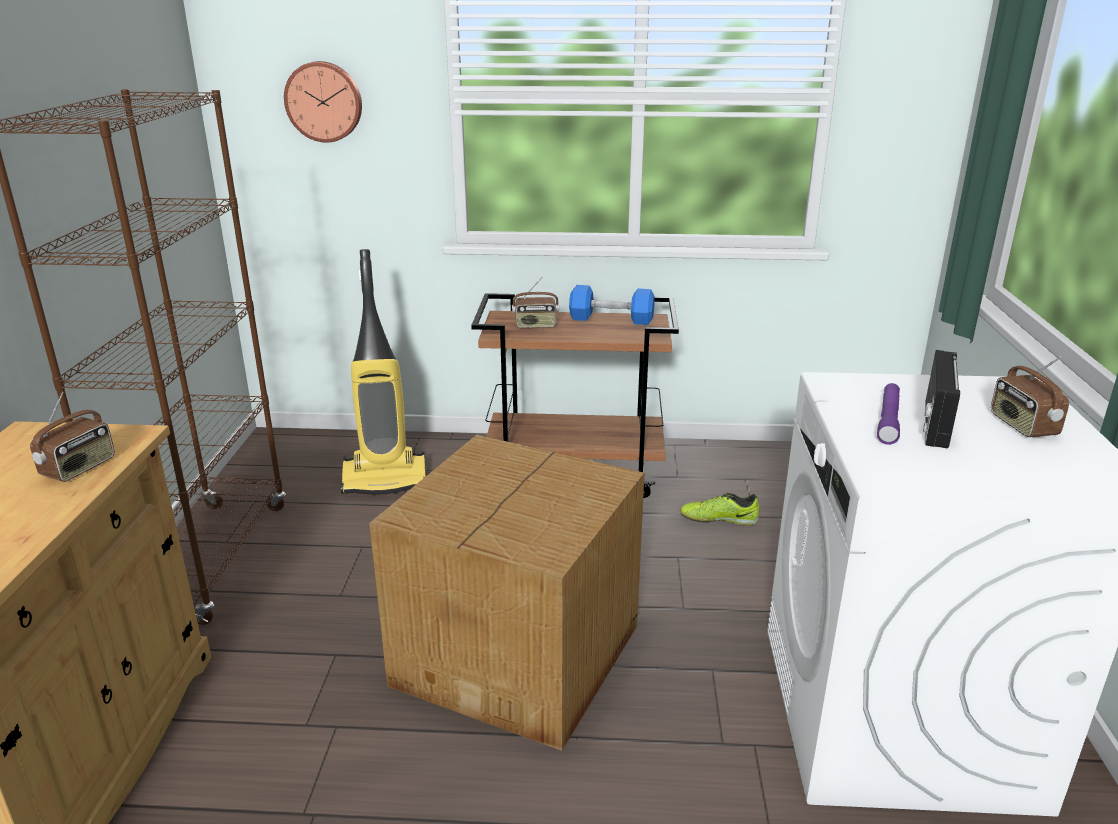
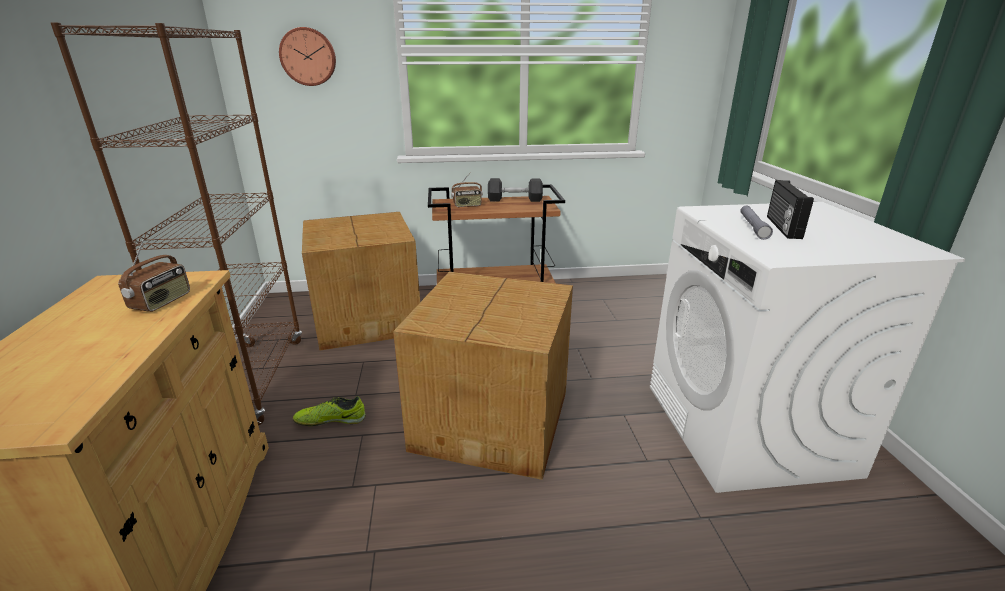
camera: 10 degrees left, 0 degrees up
(386, 479) = (369, 318): vacuum cleaner -> cardboard box
(611, 319) = (515, 200): blue dumbbell -> grey dumbbell
(718, 519) = (594, 323): shoe -> shoe (331, 420)
(888, 420) = (753, 227): purple flashlight -> grey flashlight
(1022, 426) = (835, 225): radio -> none

